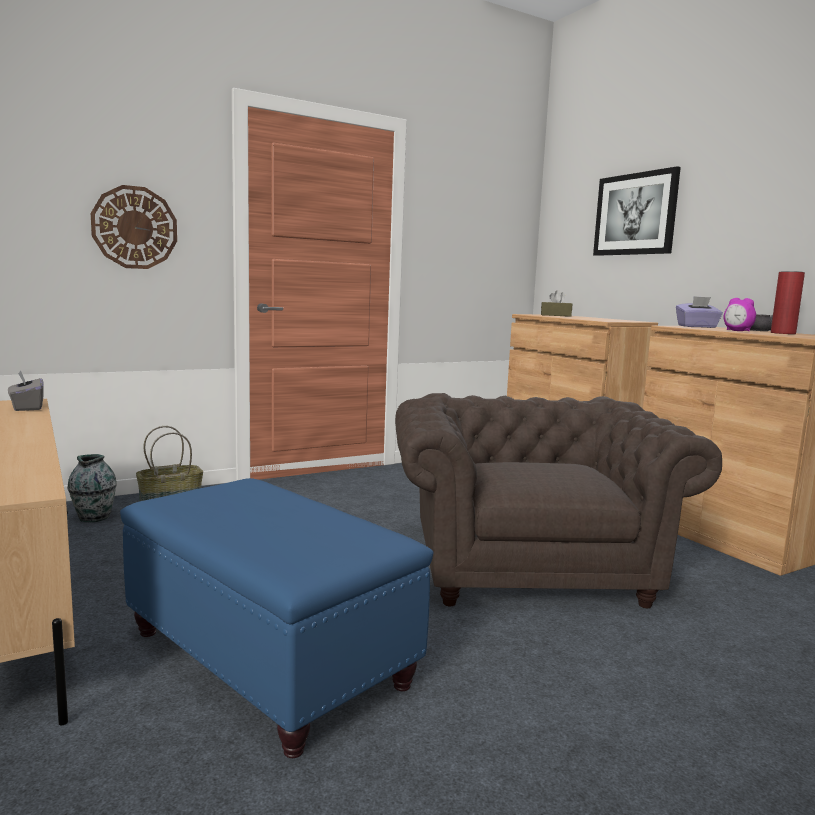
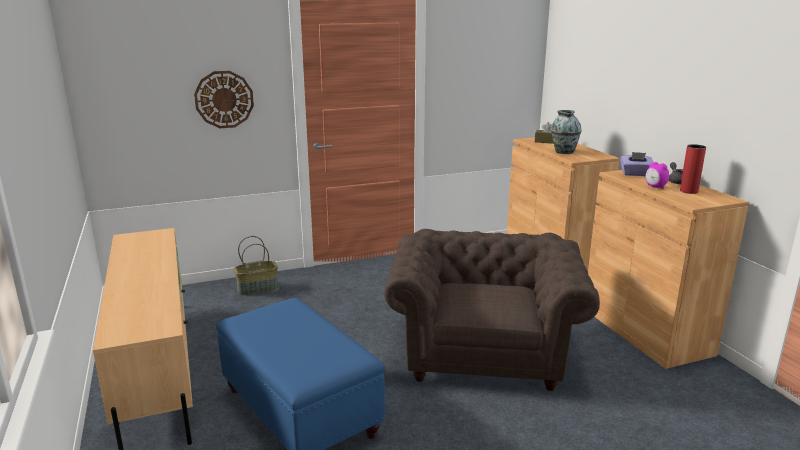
camera: 10 degrees right, 10 degrees up
(27, 407) = (162, 240): grey tissue box -> none
(94, 517) = (209, 298): vase -> vase (564, 152)
(635, 214) = (610, 65): picture -> none

